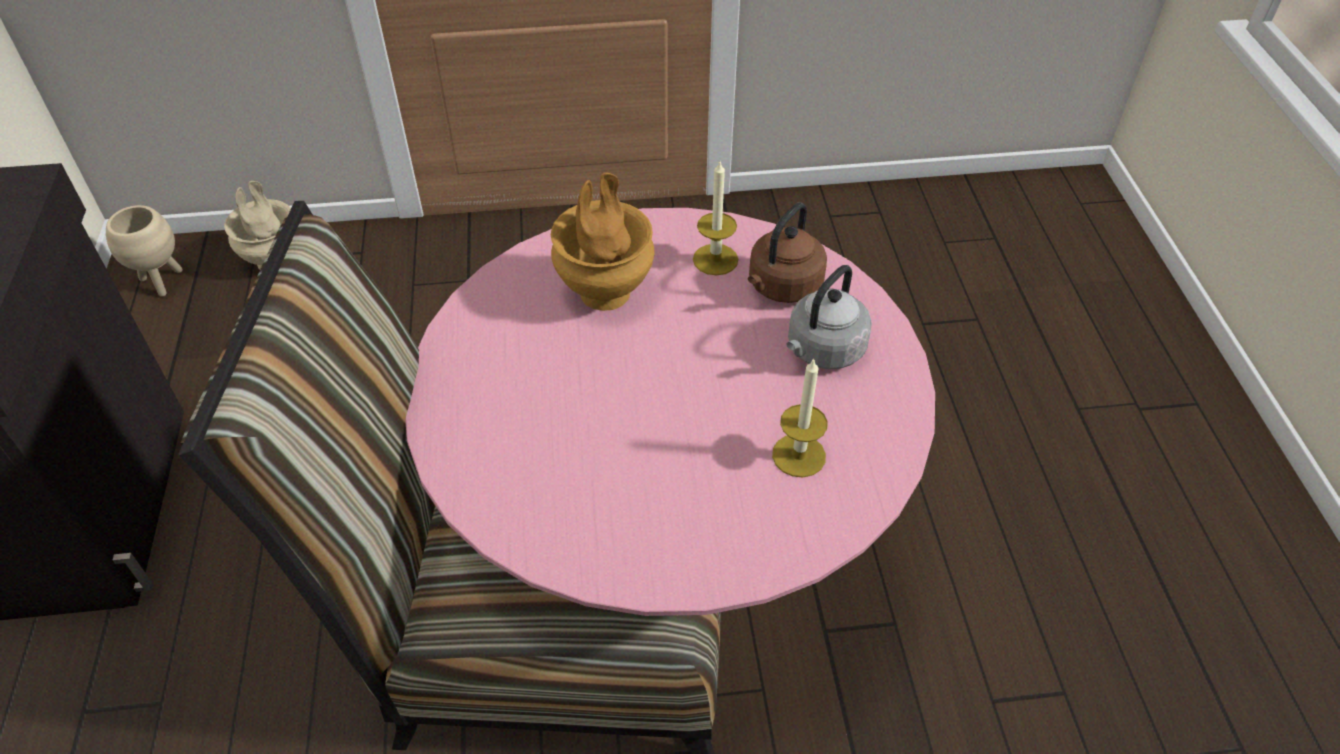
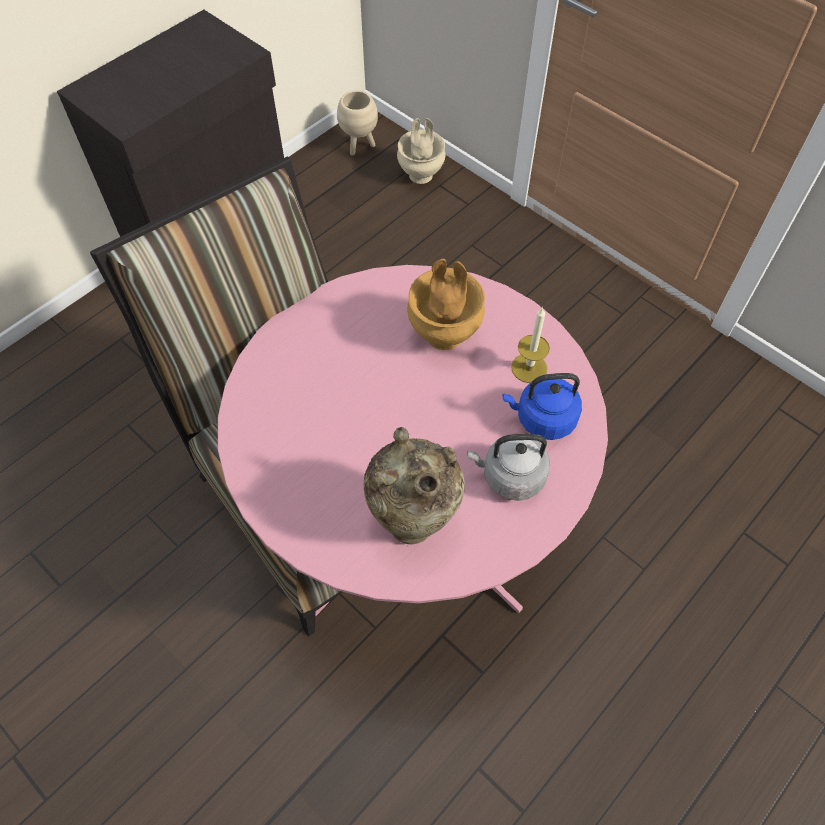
camera: 50 degrees right, 10 degrees up
(782, 287) = (542, 419): brown kettle -> blue kettle
(799, 455) = (413, 518): candle -> beige vase

